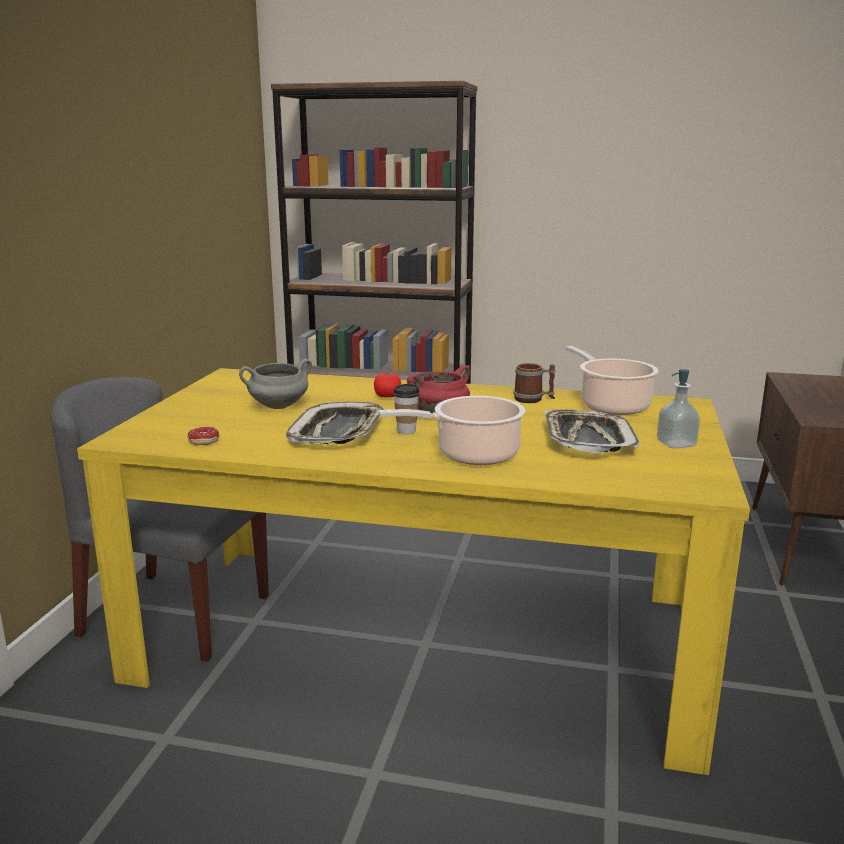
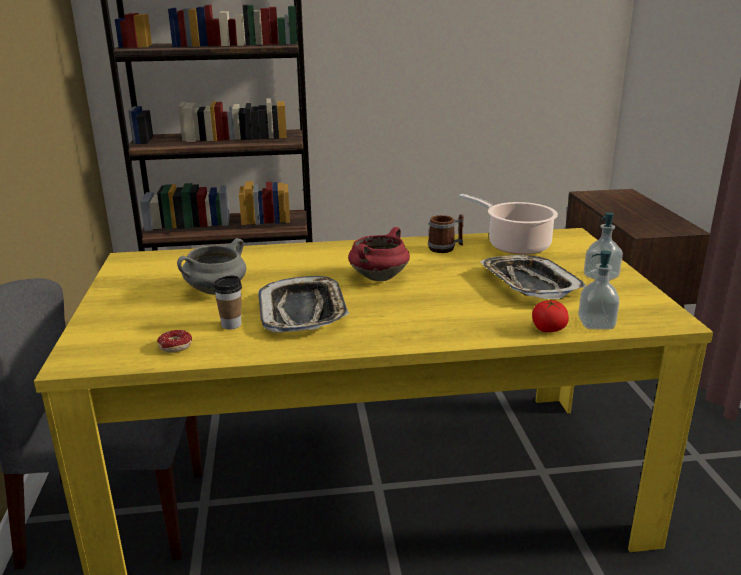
camera: 20 degrees left, 5 degrees up
(387, 396) = (313, 263): tomato -> tomato (548, 329)
(406, 431) = (367, 300): cup -> cup (231, 325)
(472, 455) = (450, 317): cooking pot -> none
(619, 481) = (596, 324): none -> soap dispenser

